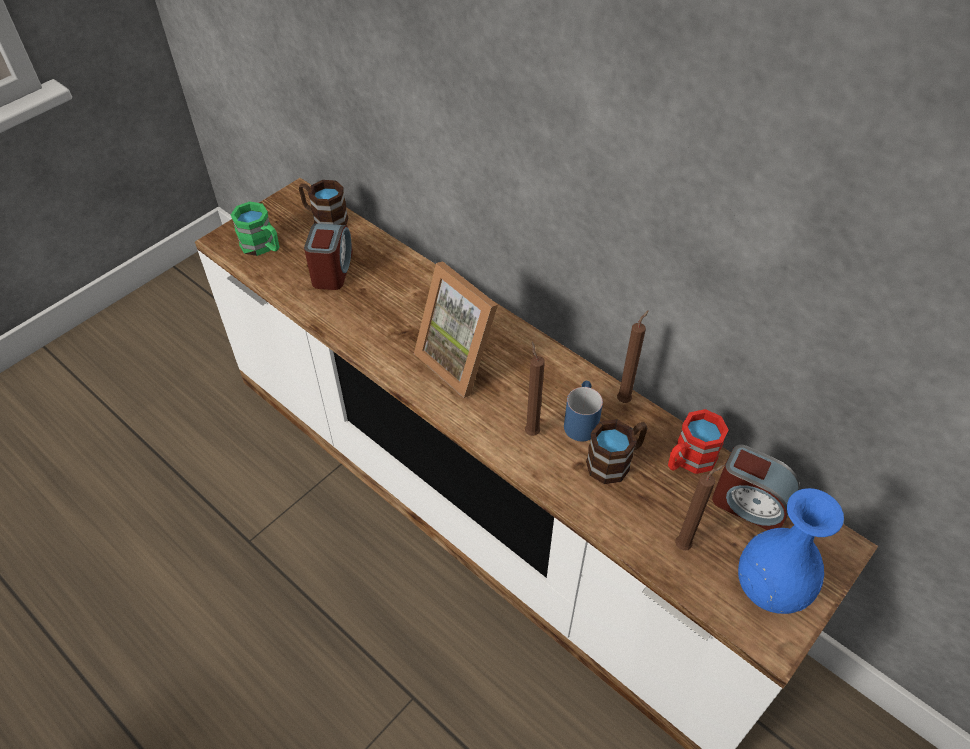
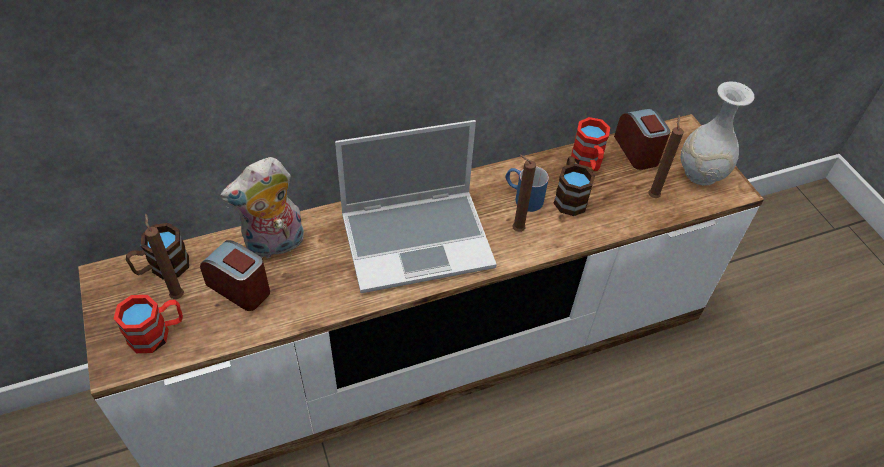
camera: 65 degrees left, 0 degrees up
(263, 247) = (157, 333): green mug -> red mug
(390, 269) = (274, 245): none -> plush toy
(462, 360) = (418, 240): picture frame -> laptop
(625, 399) = (518, 166): brown candle -> brown candle (177, 294)
(749, 504) = (637, 151): alarm clock -> alarm clock turned 75 degrees counterclockwise
(769, 588) = (700, 173): blue vase -> white vase

